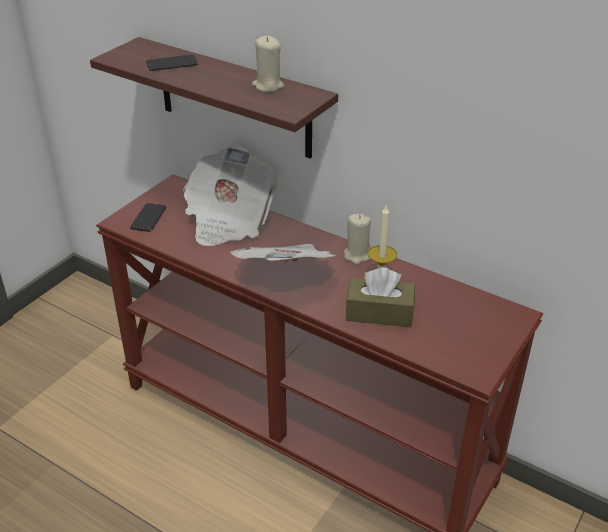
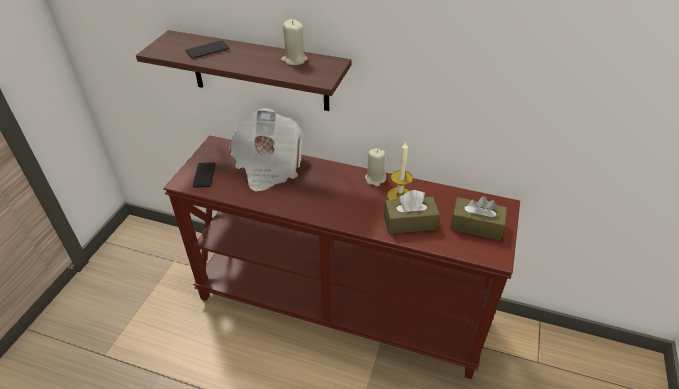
camera: 15 degrees left, 5 degrees up
(286, 274) = (329, 204): newspaper -> none
(466, 332) = (476, 226): none -> brown tissue box

